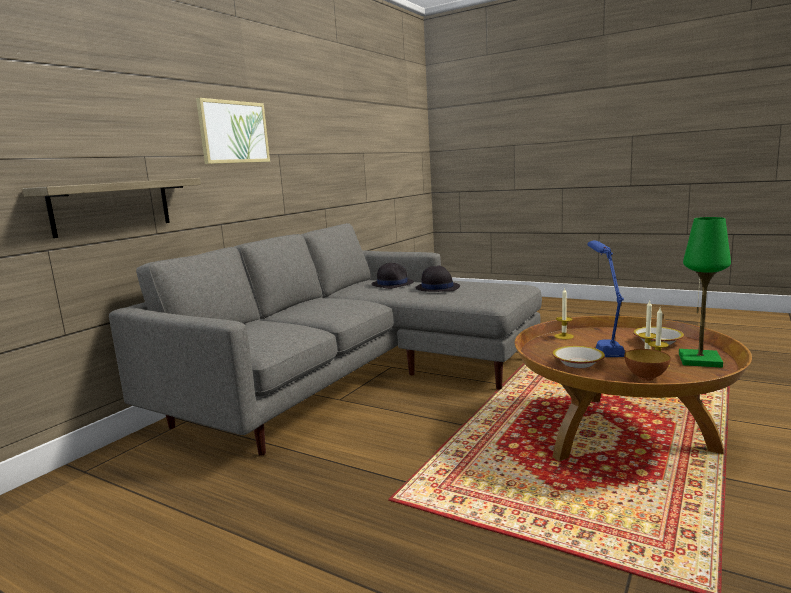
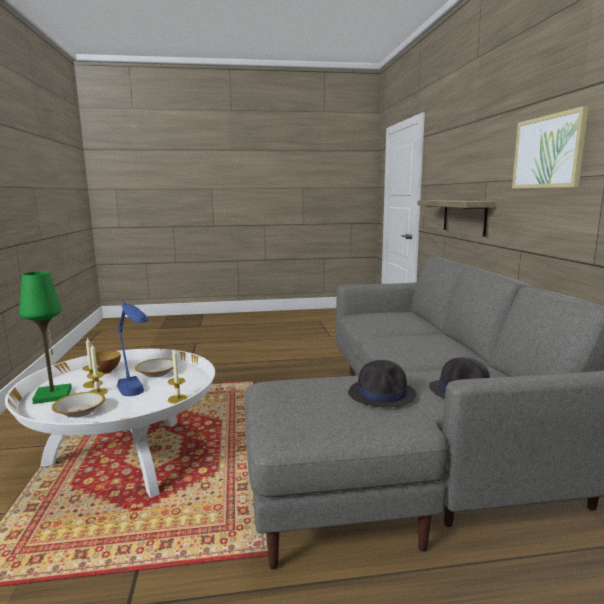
camera: 140 degrees right, 0 degrees up
(621, 434) = (126, 458): brown coffee table -> white coffee table

